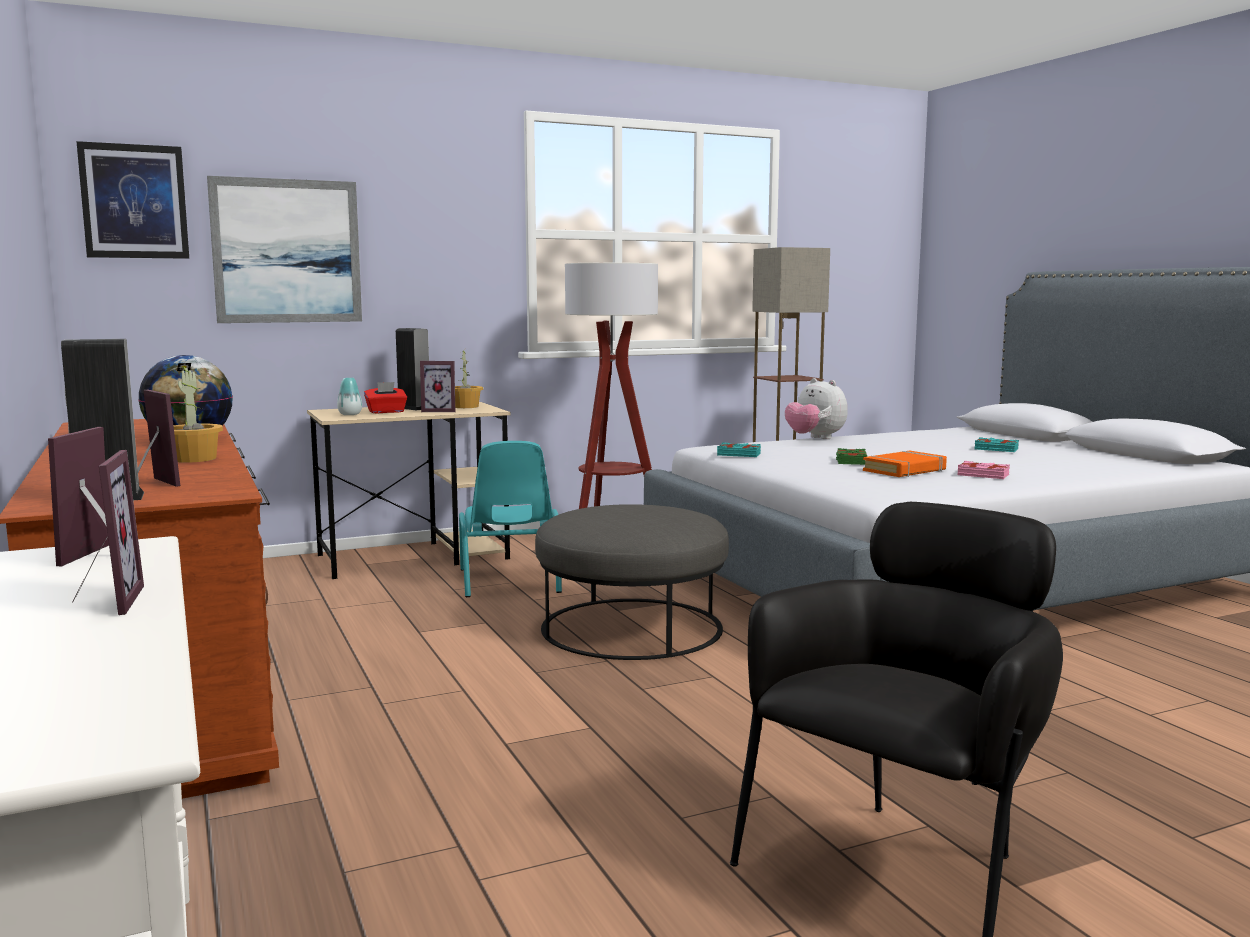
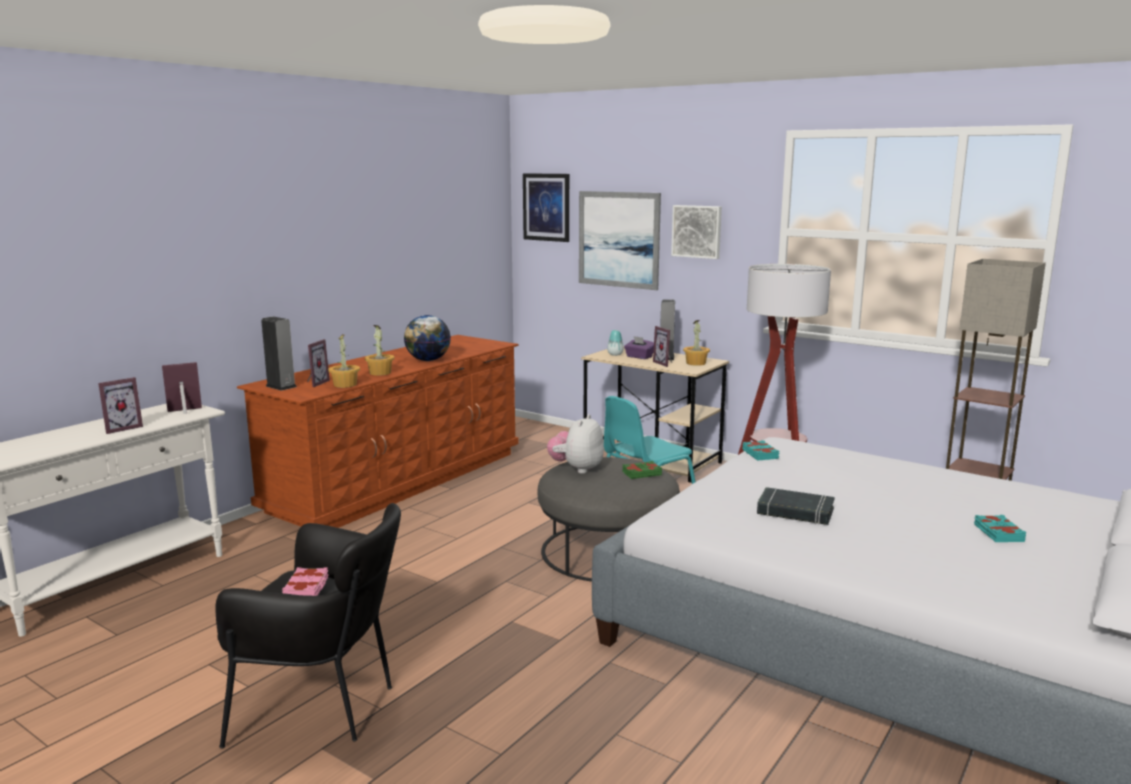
camera: 60 degrees right, 5 degrees up
(218, 474) = (345, 384): none -> potted plant
(386, 412) = (639, 357): red tissue box -> purple tissue box
(416, 236) = (697, 231): none -> picture
(815, 438) = (900, 463): plush toy -> plush toy (577, 469)
(851, 461) = (802, 489): green book -> green book (641, 473)
(905, 470) = (795, 512): orange book -> black book
(983, 475) = (827, 541): pink book -> pink book (307, 588)

